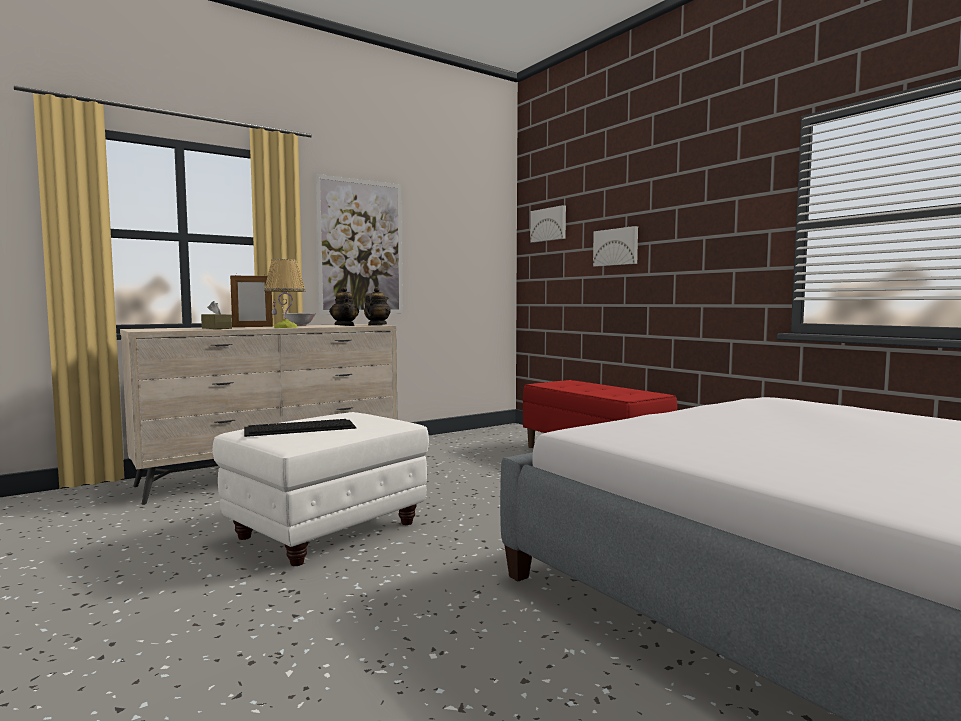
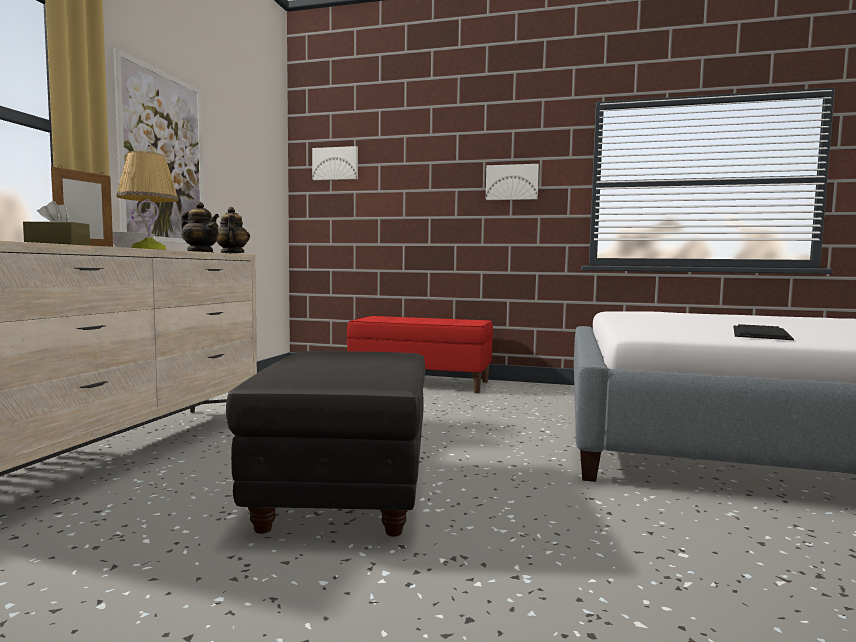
camera: 40 degrees left, 0 degrees up
(299, 428) = (328, 368): keyboard -> keyboard (761, 332)
(327, 530) = (342, 493): white ottoman -> black ottoman
(616, 247) = (421, 191): picture -> picture (512, 182)

